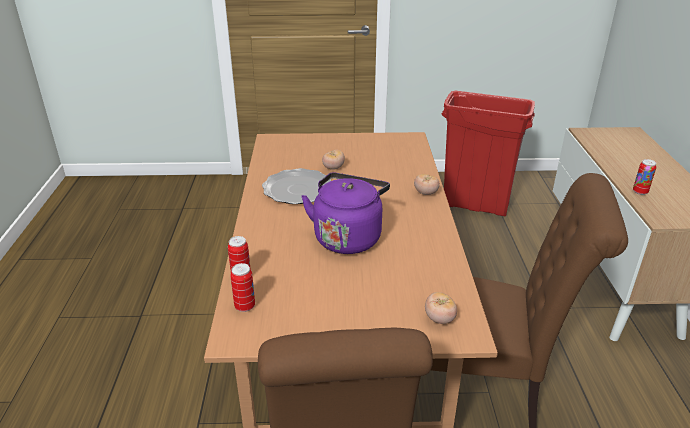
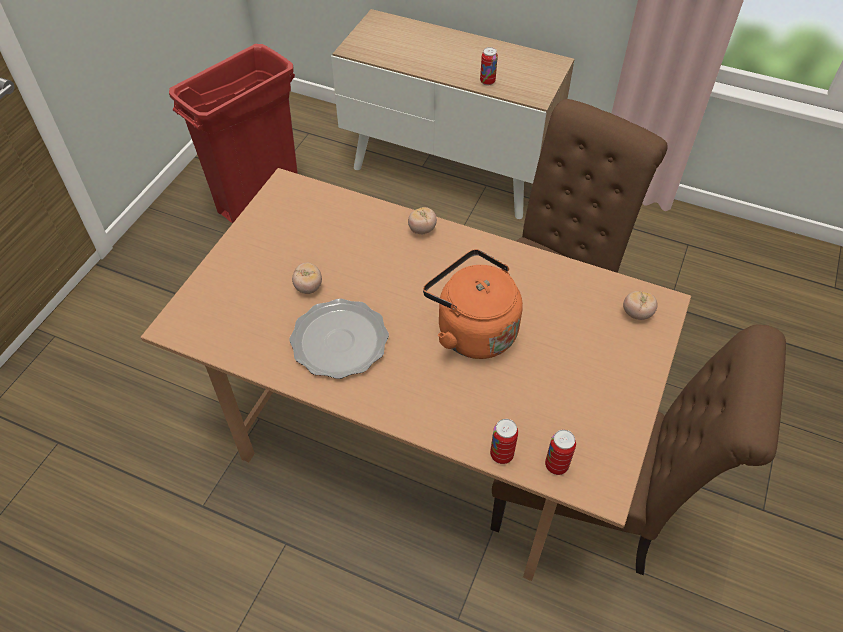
camera: 65 degrees left, 20 degrees up
(348, 237) = (472, 330): purple kettle -> orange kettle

